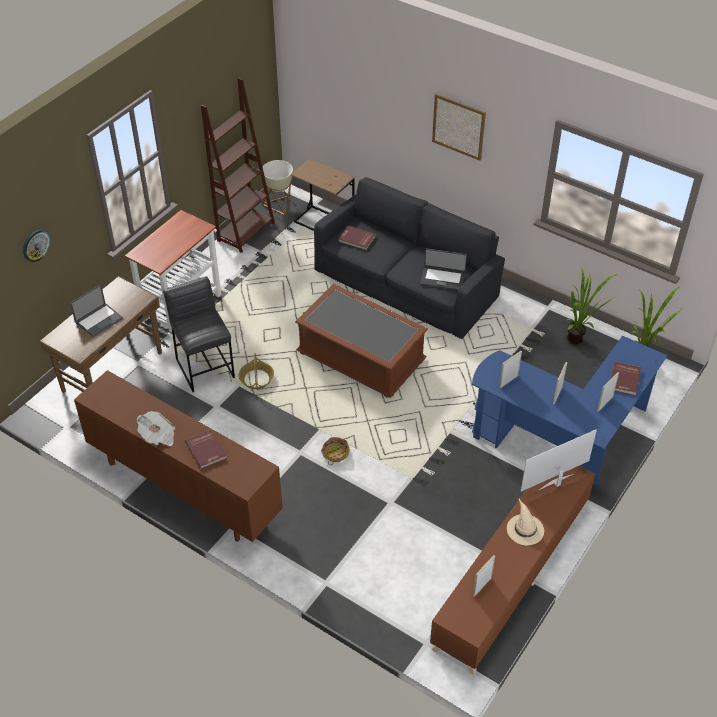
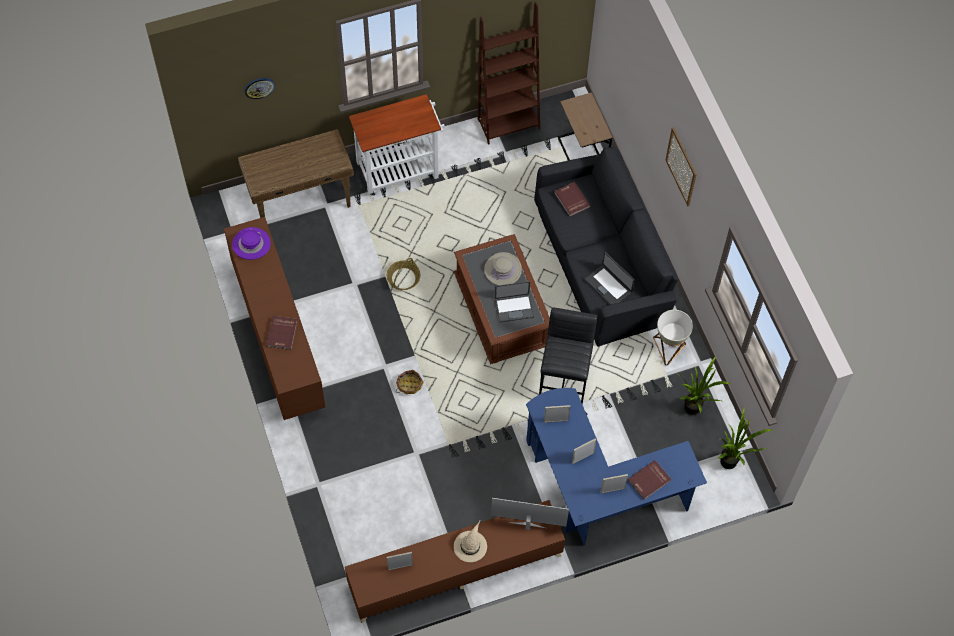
camera: 35 degrees right, 15 degrees up
(99, 320) = (293, 164): laptop -> laptop (514, 307)
(112, 397) = (251, 244): none -> purple hat
(158, 436) = (258, 299): newspaper -> none
(205, 367) = (372, 242): grey stool -> grey stool (564, 377)
(279, 205) = (560, 111): planter -> planter (669, 348)
(348, 312) = (503, 269): none -> beige hat

